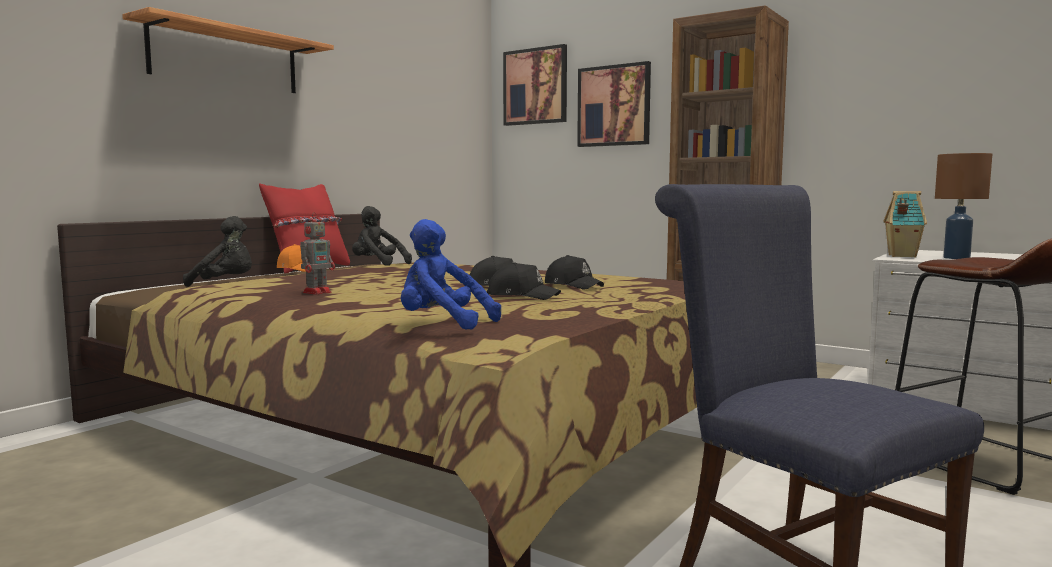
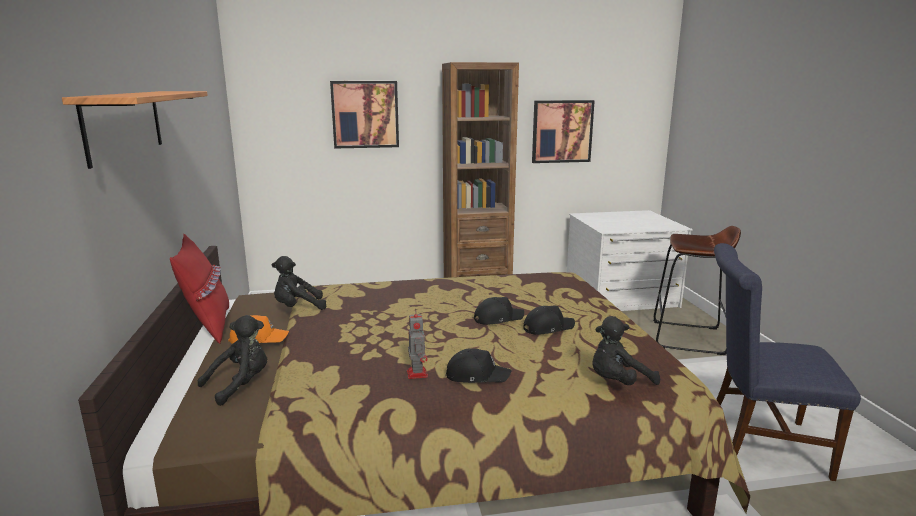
camera: 45 degrees left, 10 degrees up
(442, 324) = (618, 382): blue plush toy -> black plush toy
(535, 86) = (281, 92): picture -> picture (562, 131)
(573, 285) = (528, 302): black cap -> black cap (476, 375)
(901, 256) = (601, 226): toy house -> none
(955, 258) = (625, 224): brown table lamp -> none

